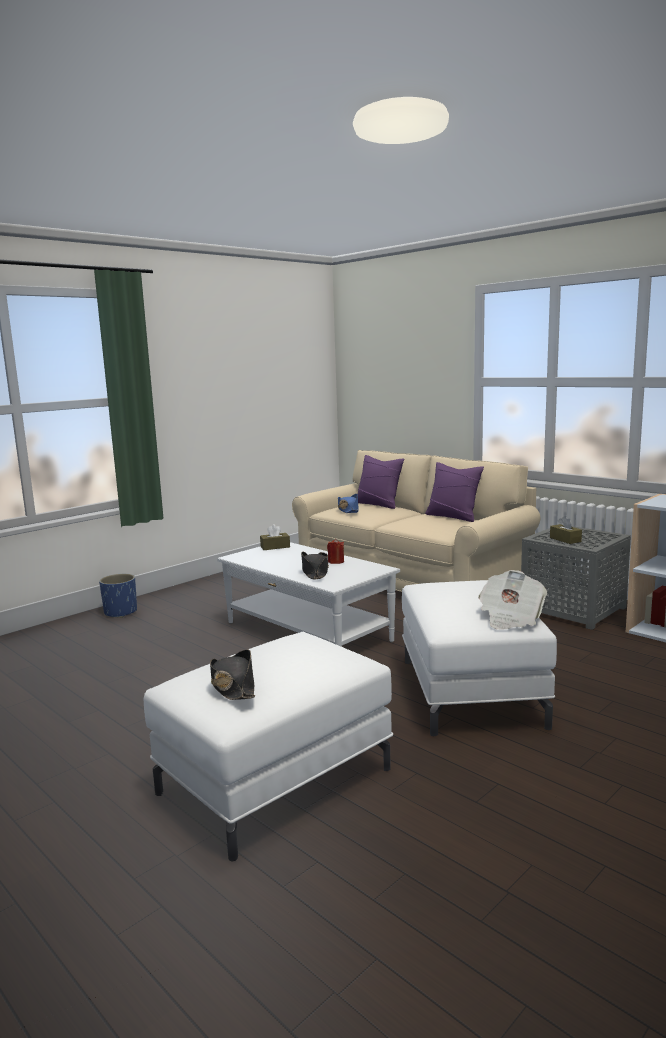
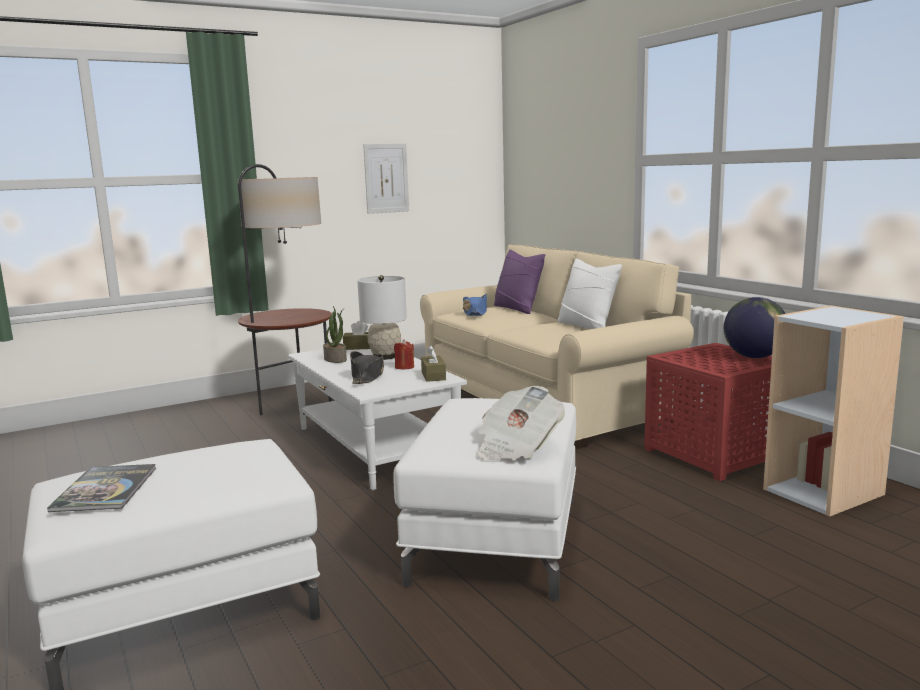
camera: 15 degrees right, 0 degrees up
(120, 612) = (208, 408): blue planter -> none
(199, 603) = (292, 406): none -> floor lamp
(233, 686) = (105, 489): black hat -> book
(250, 396) = (386, 178): none -> picture
(268, 559) = (336, 359): none -> potted plant
(307, 553) = (385, 356): none -> white table lamp
(453, 516) = (587, 326): purple pillow -> white pillow
(565, 539) = (701, 360): brown tissue box -> brown tissue box (433, 376)
(575, 609) = (718, 453): grey side table -> red side table
(599, 534) = (754, 357): none -> globe

